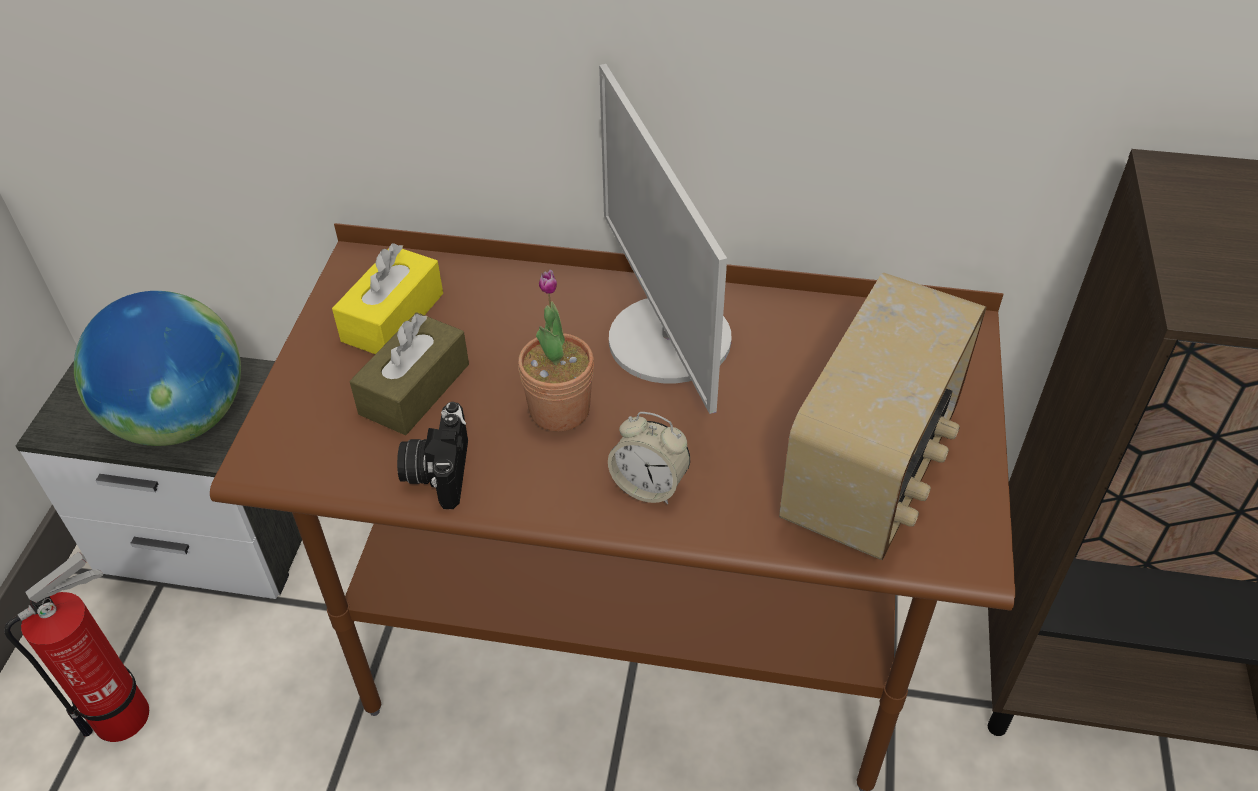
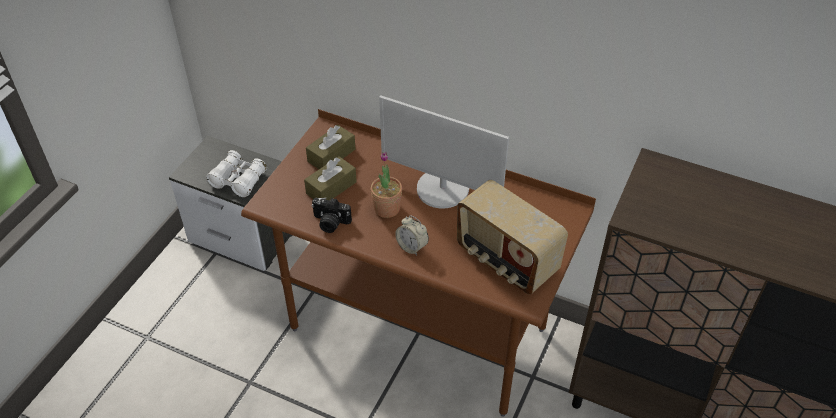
camera: 15 degrees right, 0 degrees up
(128, 712) = (190, 304): fire extinguisher -> none
(180, 420) = (238, 180): globe -> white binoculars
(393, 317) = (331, 155): yellow tissue box -> brown tissue box
(437, 471) = (330, 223): camera -> camera turned 90 degrees counterclockwise
(668, 341) = (442, 189): monitor -> monitor turned 60 degrees counterclockwise
(873, 471) = (506, 261): radio -> radio turned 90 degrees clockwise

